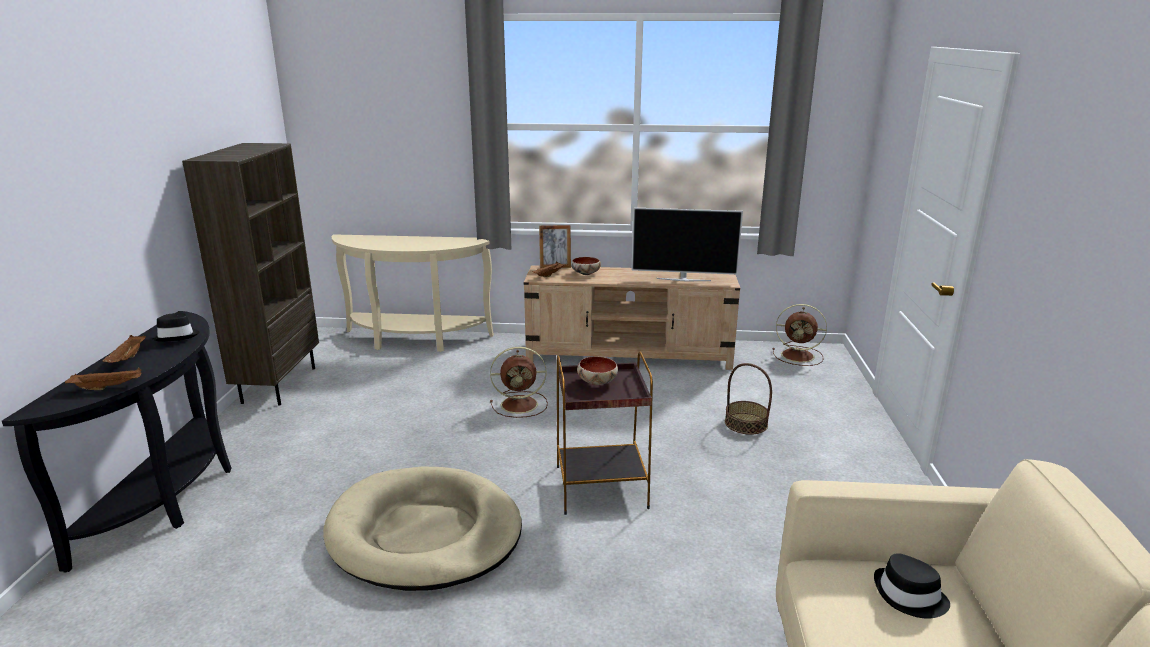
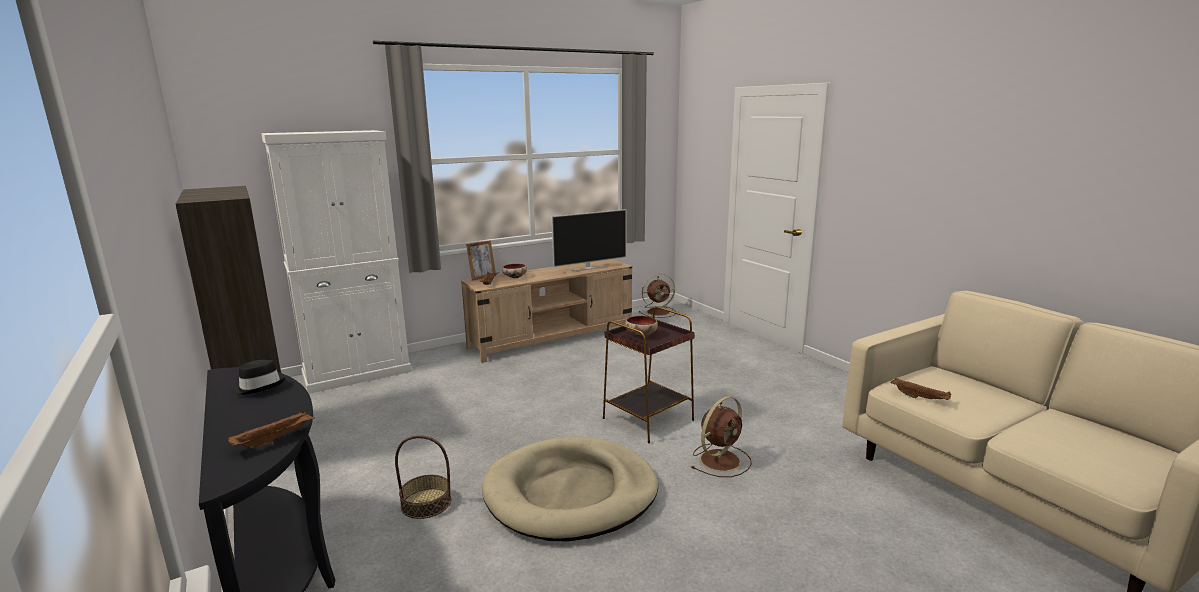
camera: 35 degrees left, 5 degrees down
(128, 359) = (242, 415): brown tray -> brown tray (920, 398)
(414, 341) = (357, 373): beige console table -> white cabinet
(521, 404) = (519, 390): brown fan -> brown fan (721, 460)
(746, 423) = (681, 356): basket -> basket (426, 503)
(909, 596) = (939, 384): black hat -> none

